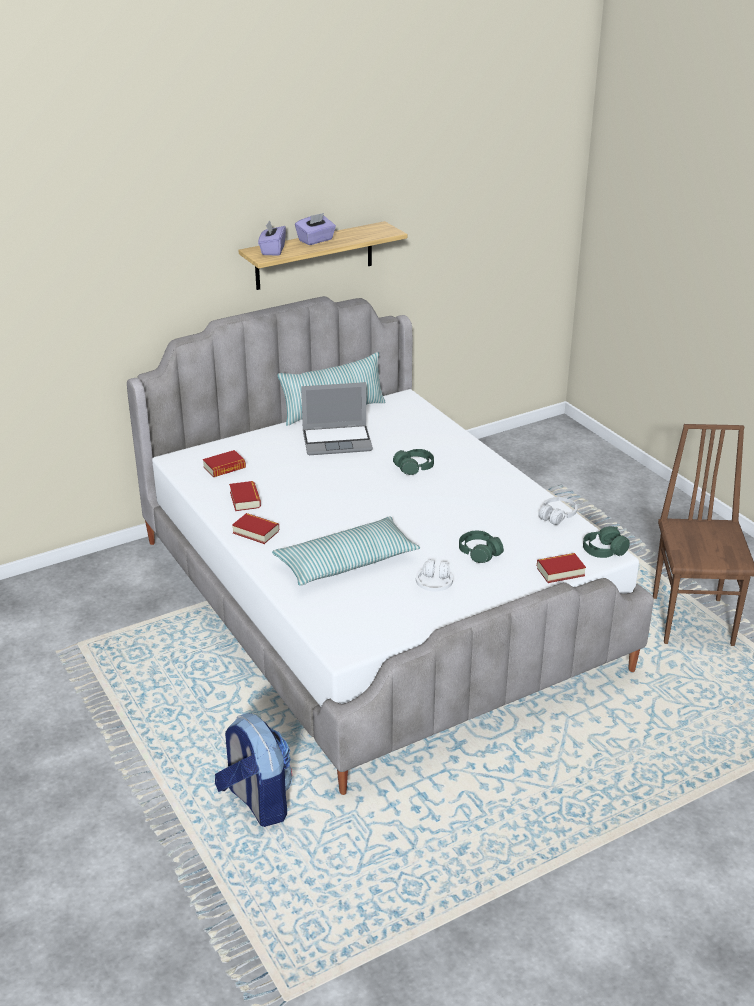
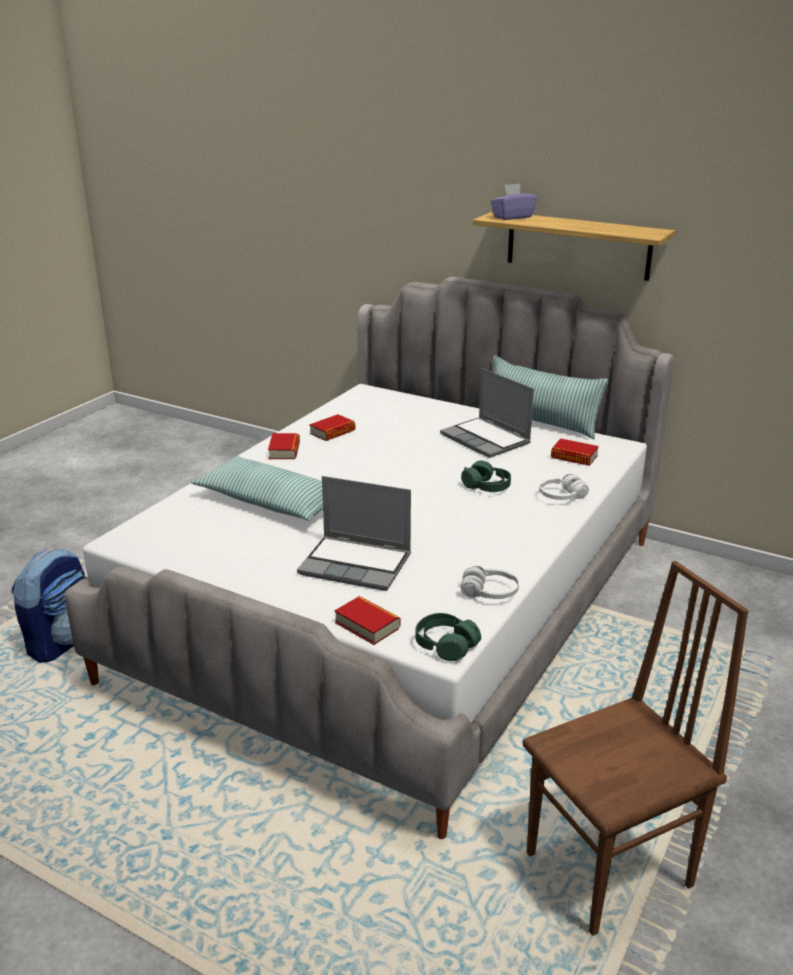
camera: 60 degrees right, 5 degrees down
(224, 468) = (375, 410): book -> book (574, 457)
(316, 240) = (566, 222): purple tissue box -> none
(434, 584) = (272, 555): white headphones -> white headphones (562, 497)
(479, 553) = (357, 564): green headphones -> laptop

